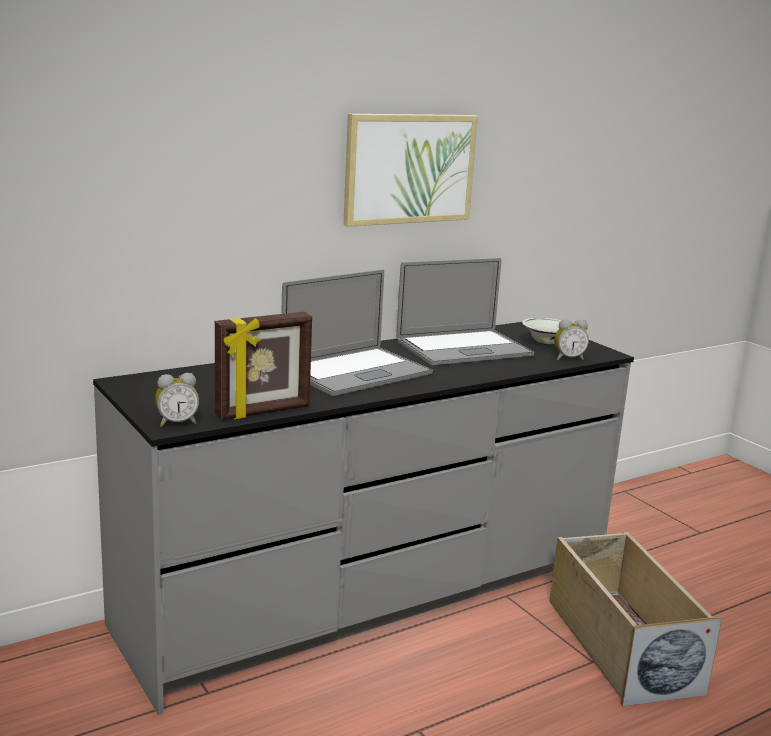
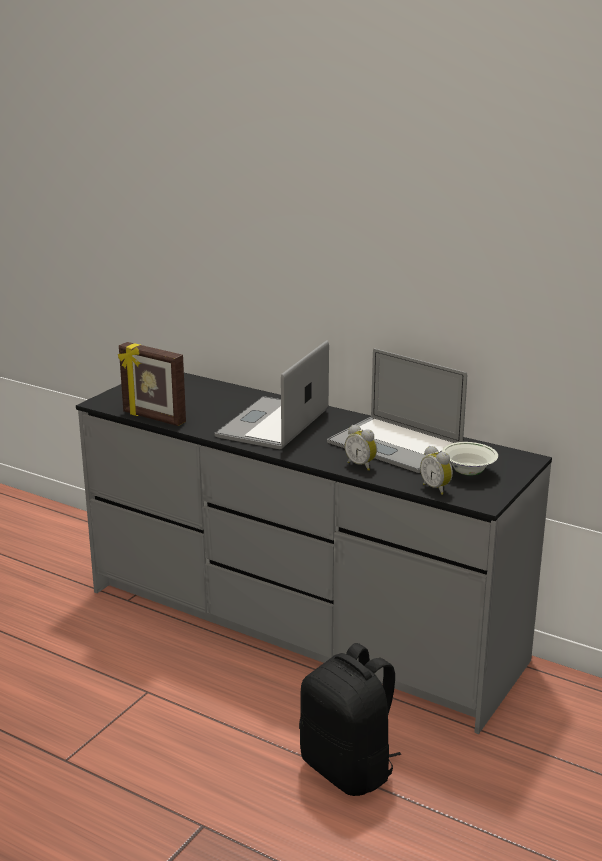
camera: 65 degrees right, 5 degrees up
(177, 423) = (108, 403): alarm clock -> alarm clock (361, 465)
(356, 372) = (273, 423): laptop -> laptop turned 90 degrees clockwise
(409, 168) = (400, 264): picture -> none
(620, 645) = (349, 769): beige storage box -> black backpack

